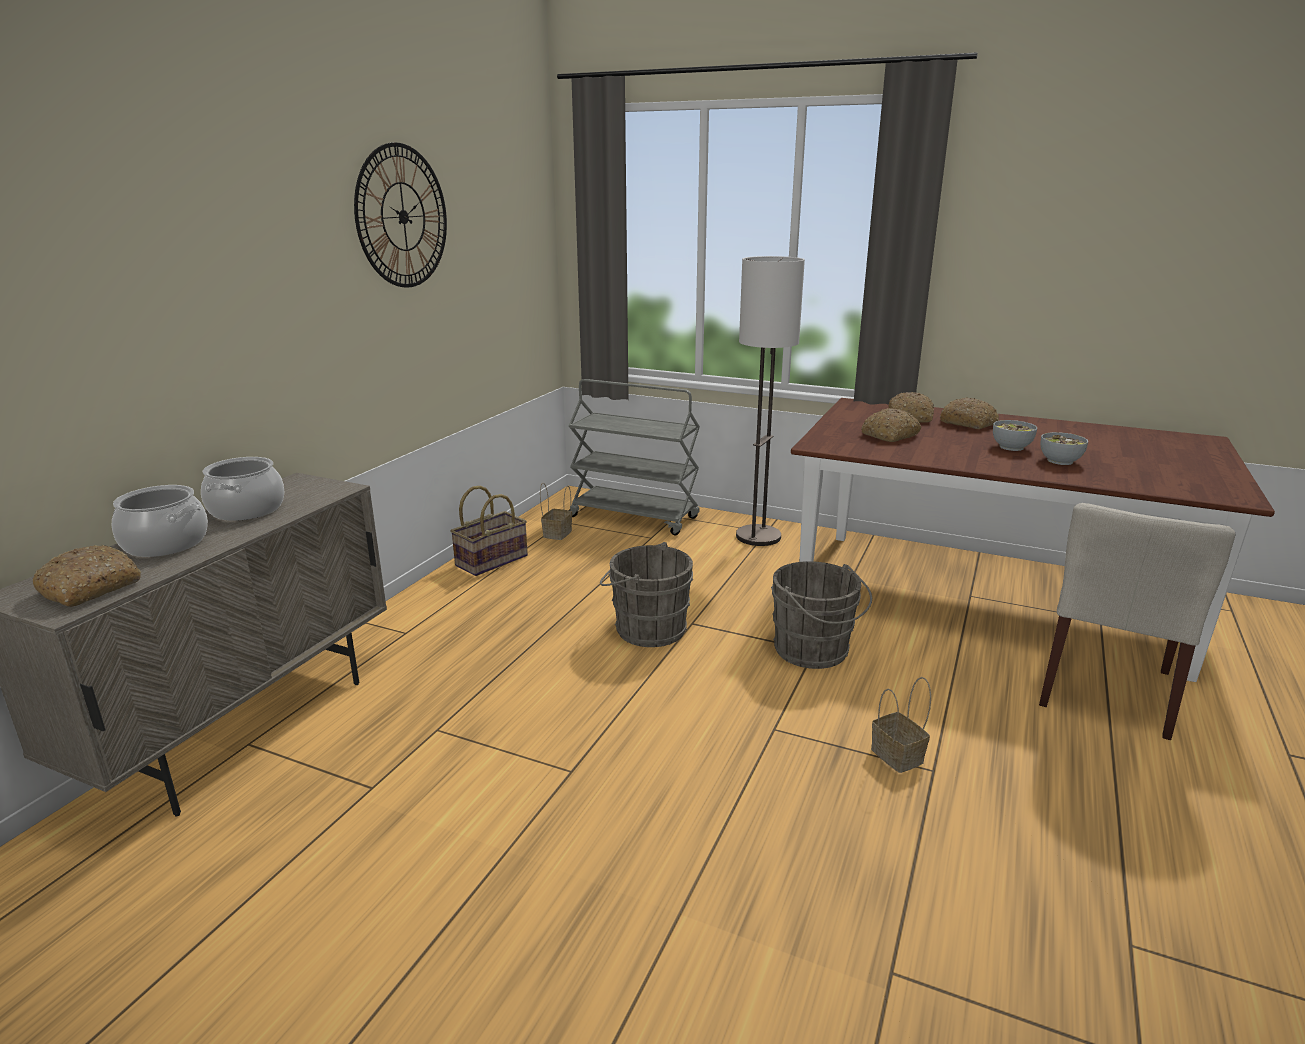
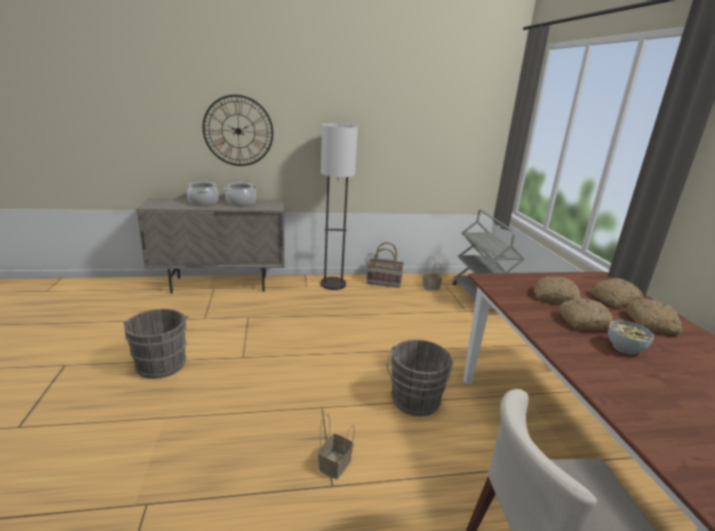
camera: 55 degrees right, 0 degrees up
(91, 587) = (165, 204): bread -> bread (584, 322)
(403, 217) = (377, 100): wall clock -> wall clock (238, 131)
(646, 629) = (374, 339): grey bucket -> grey bucket (161, 363)
(758, 536) = (523, 343): floor lamp -> floor lamp (333, 284)
(1060, 461) = (632, 375): bowl -> none

